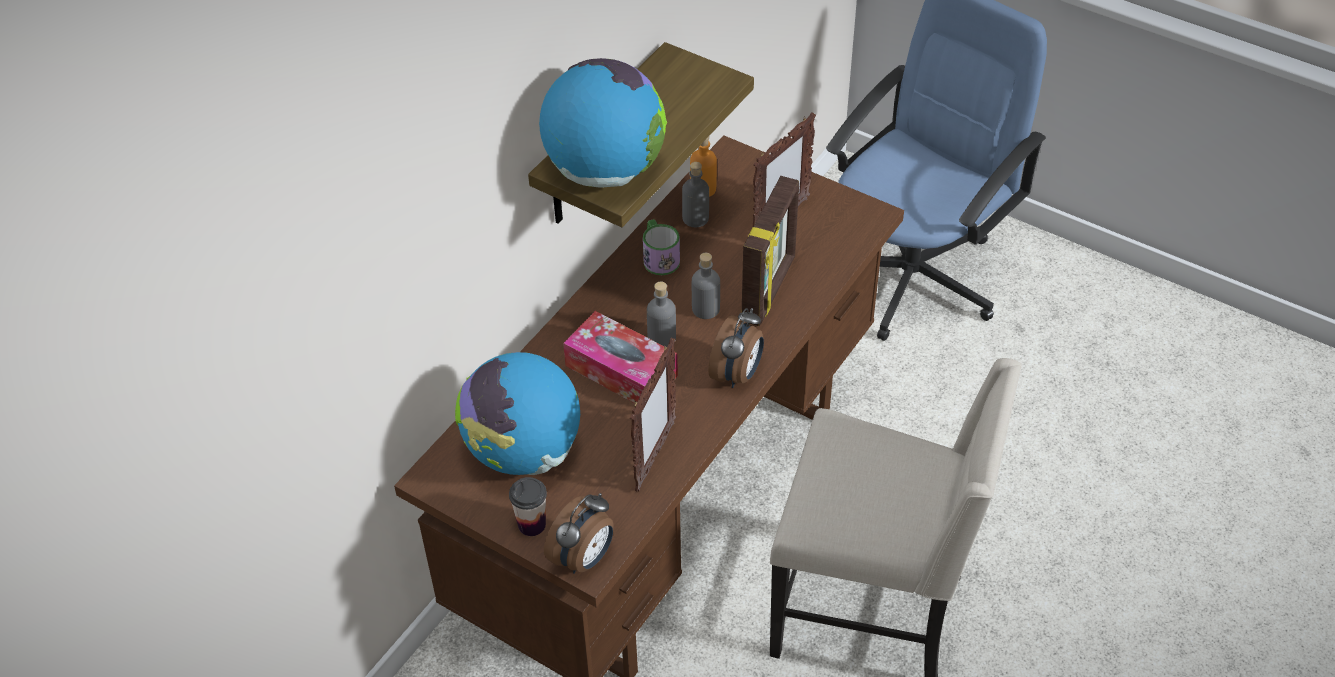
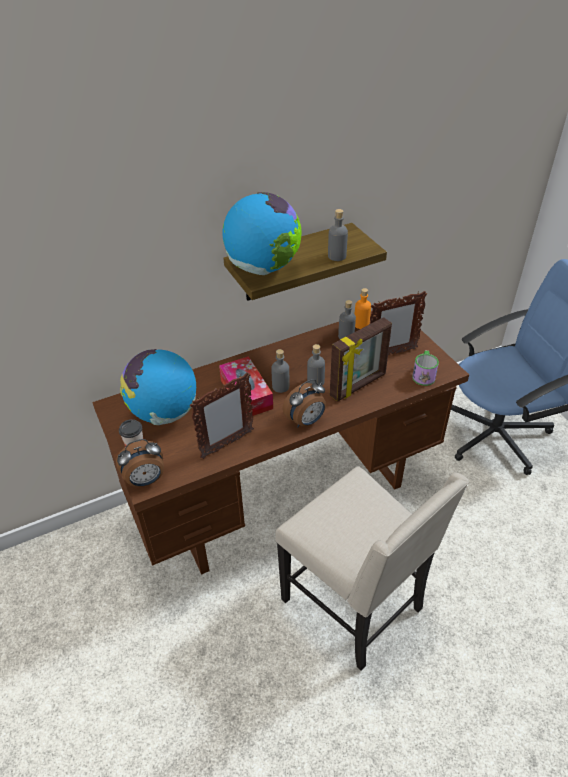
camera: 30 degrees right, 5 degrees down
(659, 257) = (311, 348): mug -> mug (423, 375)
(692, 110) = (337, 256): none -> grey bottle

